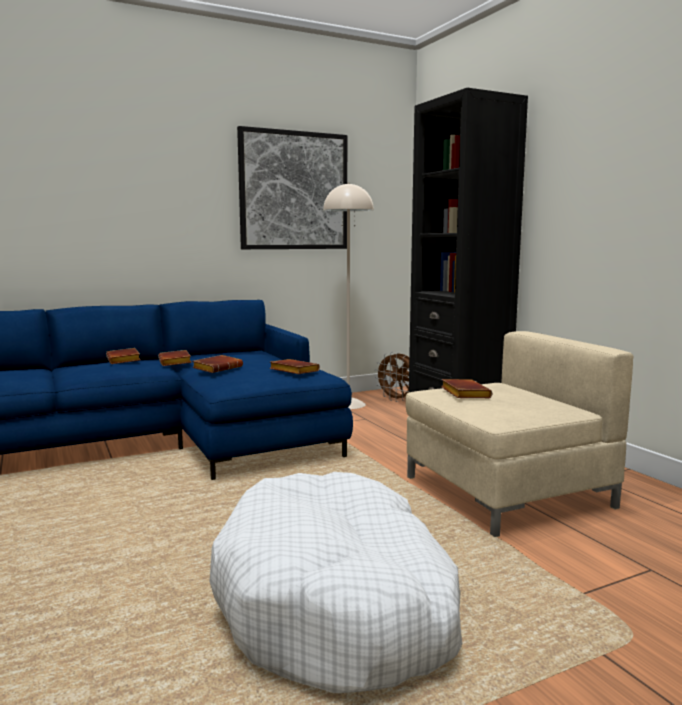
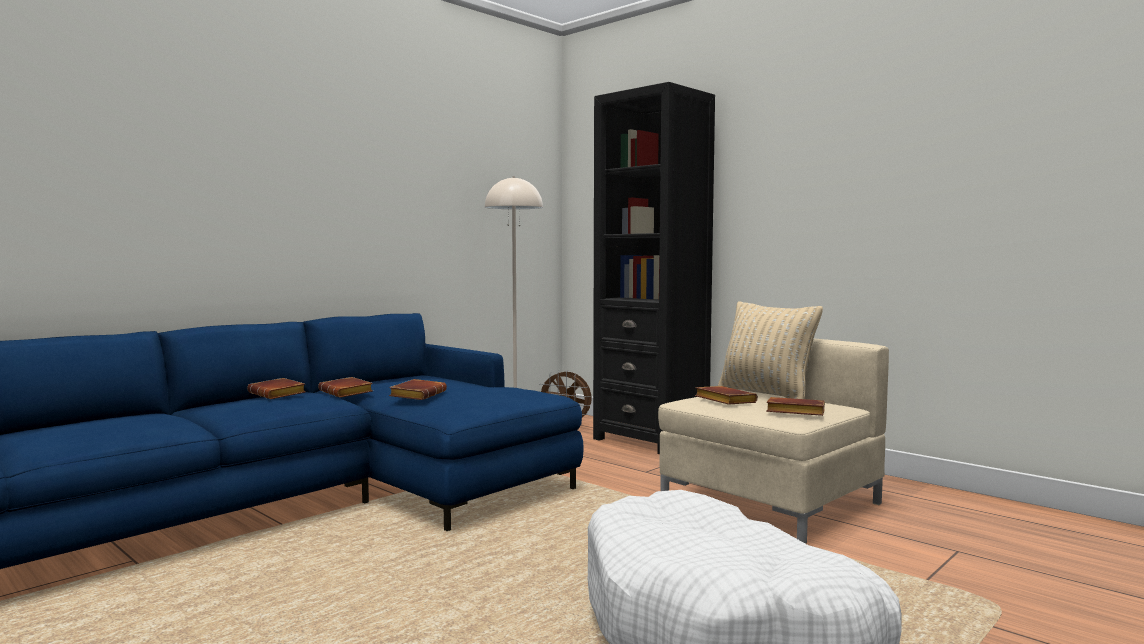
camera: 20 degrees left, 5 degrees down
(292, 371) = (511, 392): brown book -> brown book (793, 413)
(294, 191) = (444, 184): picture -> none
(518, 390) = (766, 394): none -> beige pillow

